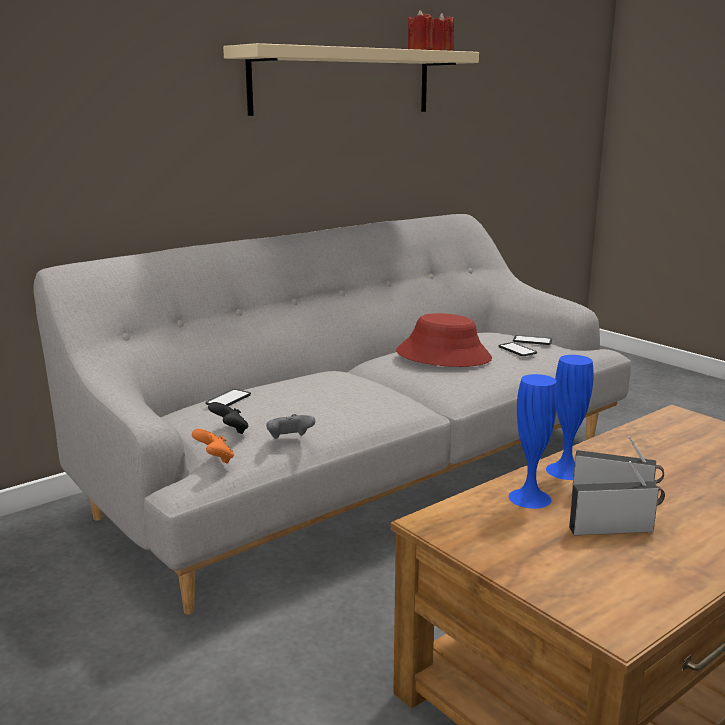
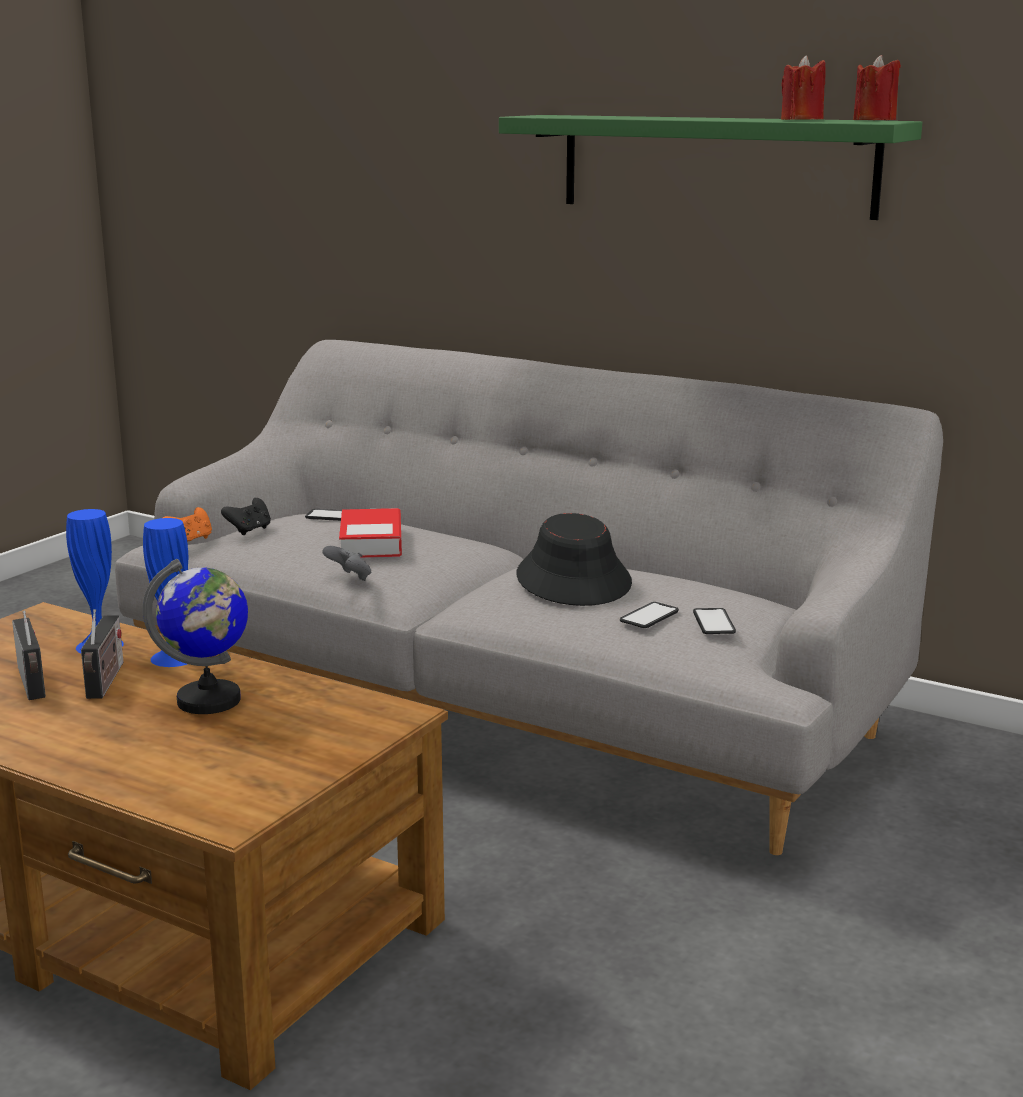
camera: 70 degrees right, 0 degrees up
(290, 439) = (243, 554): grey game controller -> grey game controller (349, 578)
(313, 394) = (371, 542): none -> book
(343, 82) = (716, 165): beige shelf -> green shelf
(443, 356) = (574, 580): red hat -> black hat
(657, 464) = (209, 701): none -> globe

